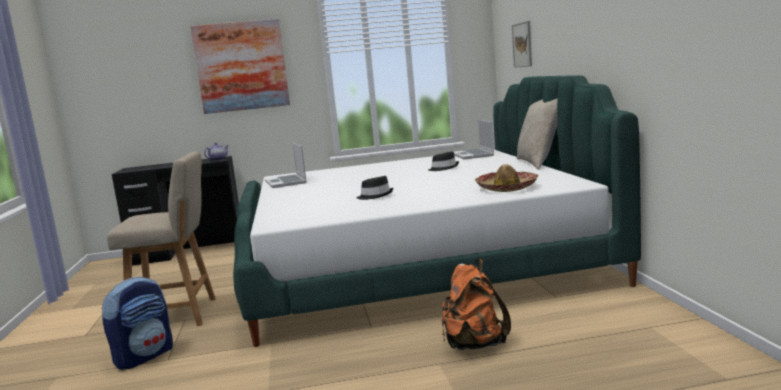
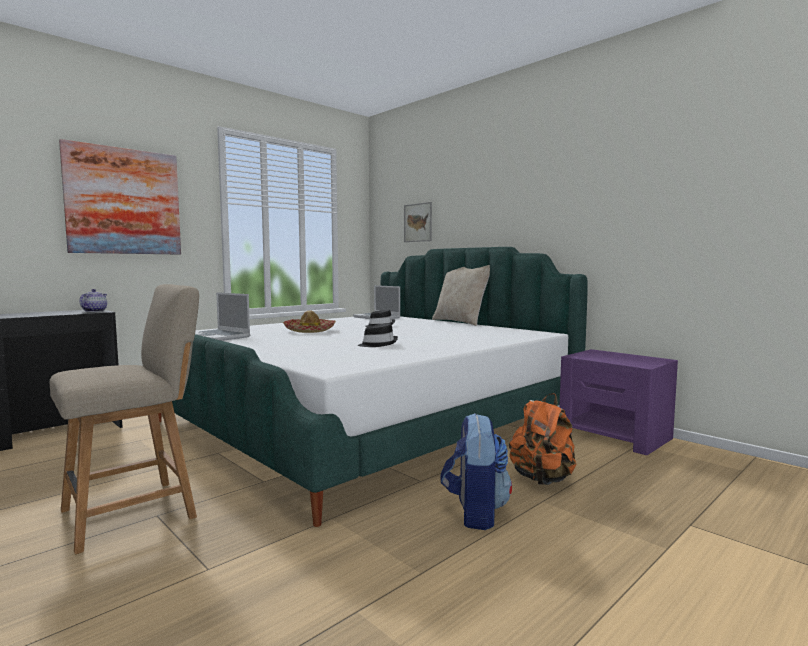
camera: 35 degrees left, 5 degrees down
(144, 356) = (160, 574): backpack -> backpack (475, 512)
(507, 188) = (492, 336): hat -> hat (309, 331)
(641, 312) = (615, 435): none -> purple nightstand

